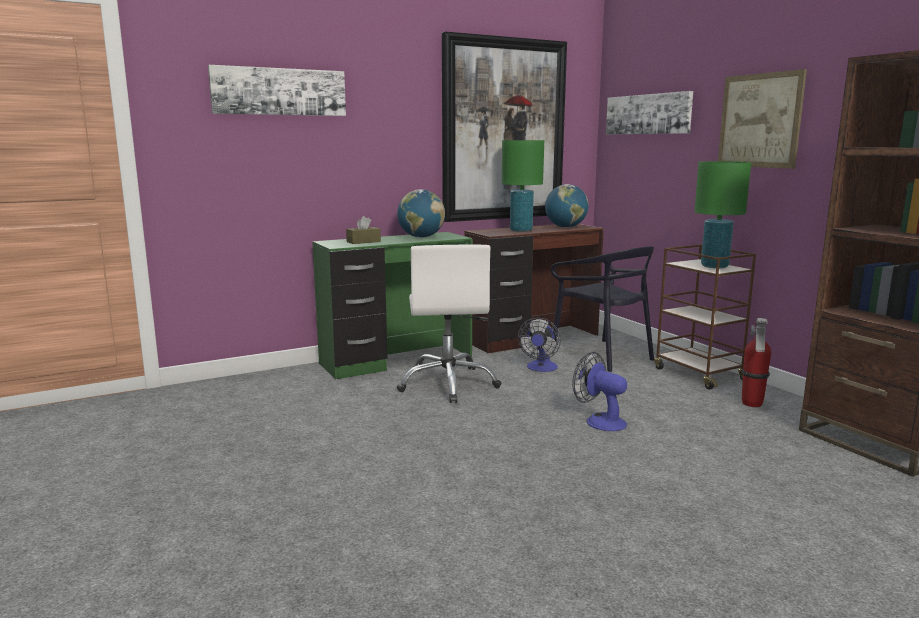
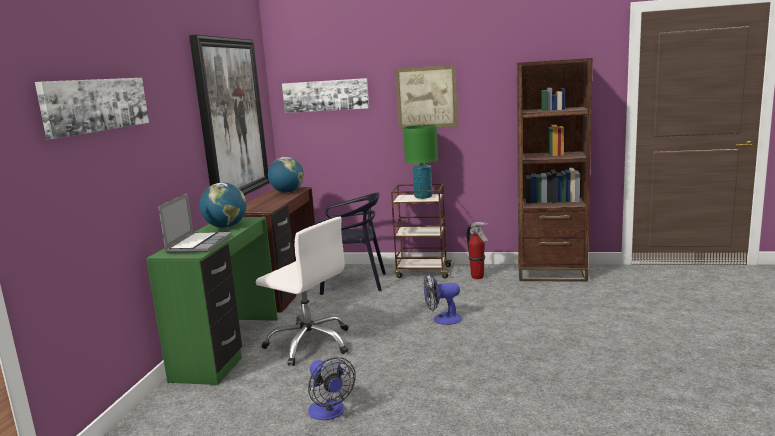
camera: 50 degrees left, 0 degrees up
(363, 242) = (199, 244): brown tissue box -> laptop
(521, 230) = (270, 202): green table lamp -> none
(541, 368) = (339, 306): fan -> fan (329, 413)

